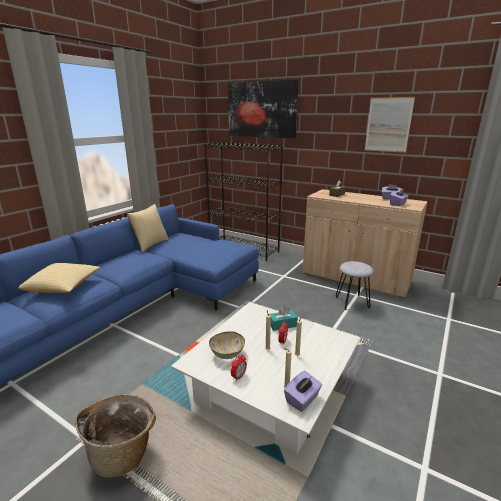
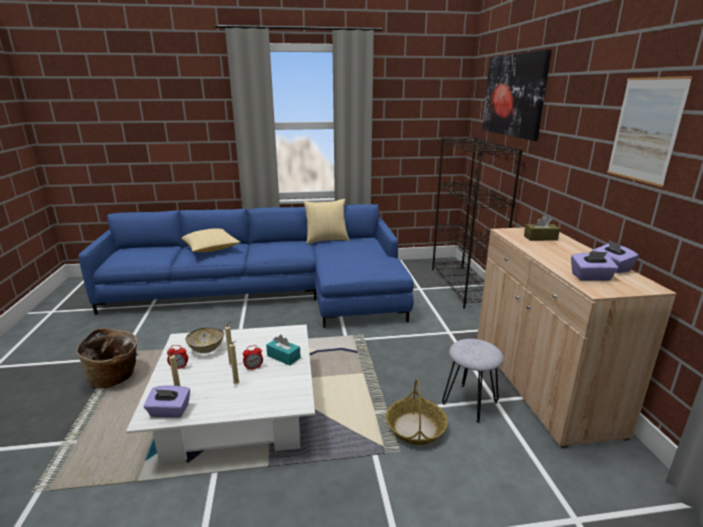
camera: 50 degrees right, 0 degrees up
(357, 326) = (416, 428): none -> basket

